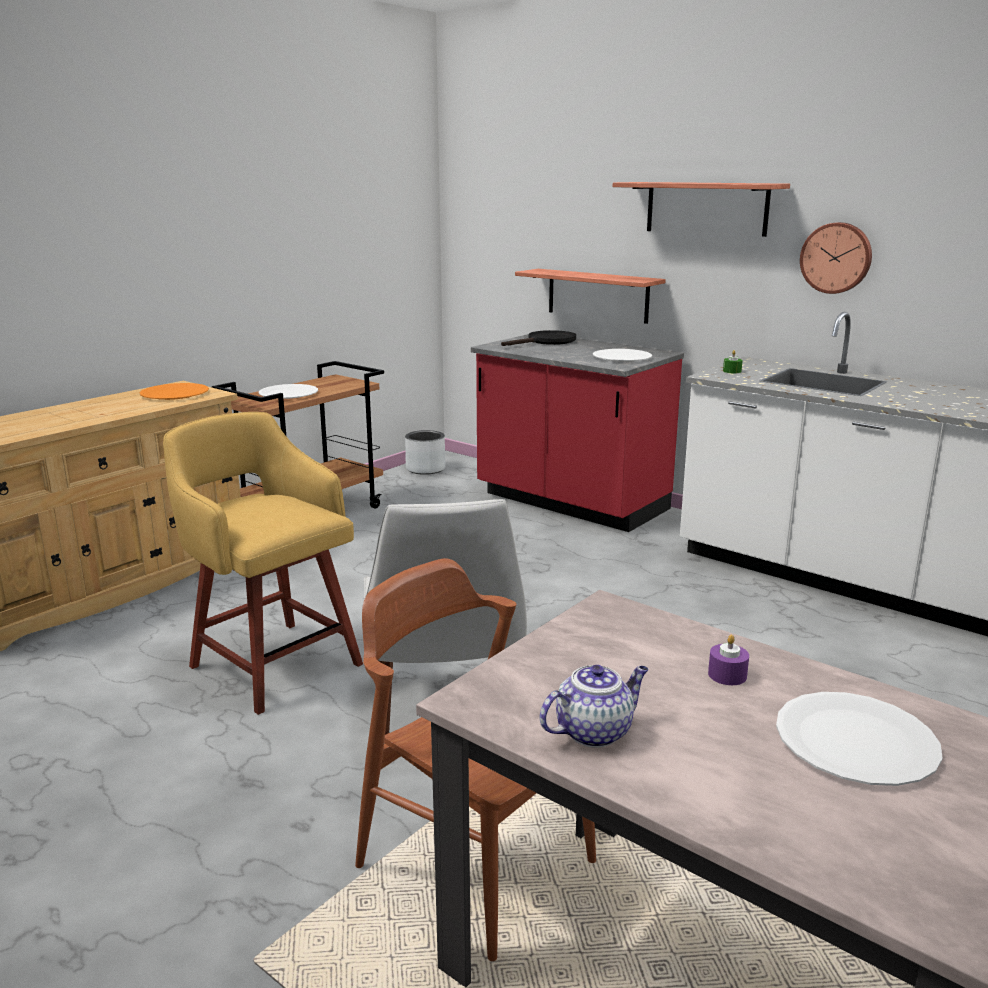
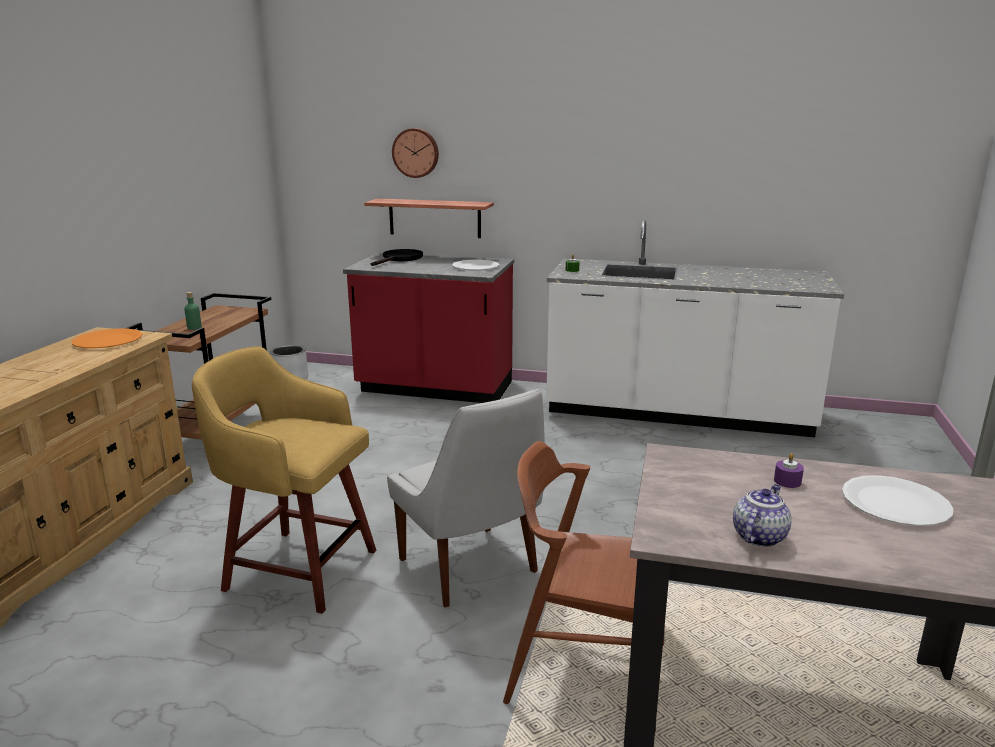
camera: 25 degrees left, 0 degrees up
(288, 393) = (194, 327): white plate -> green bottle
(706, 208) = (524, 146): shelf -> none
(836, 258) = (628, 181): wall clock -> wall clock (416, 153)

